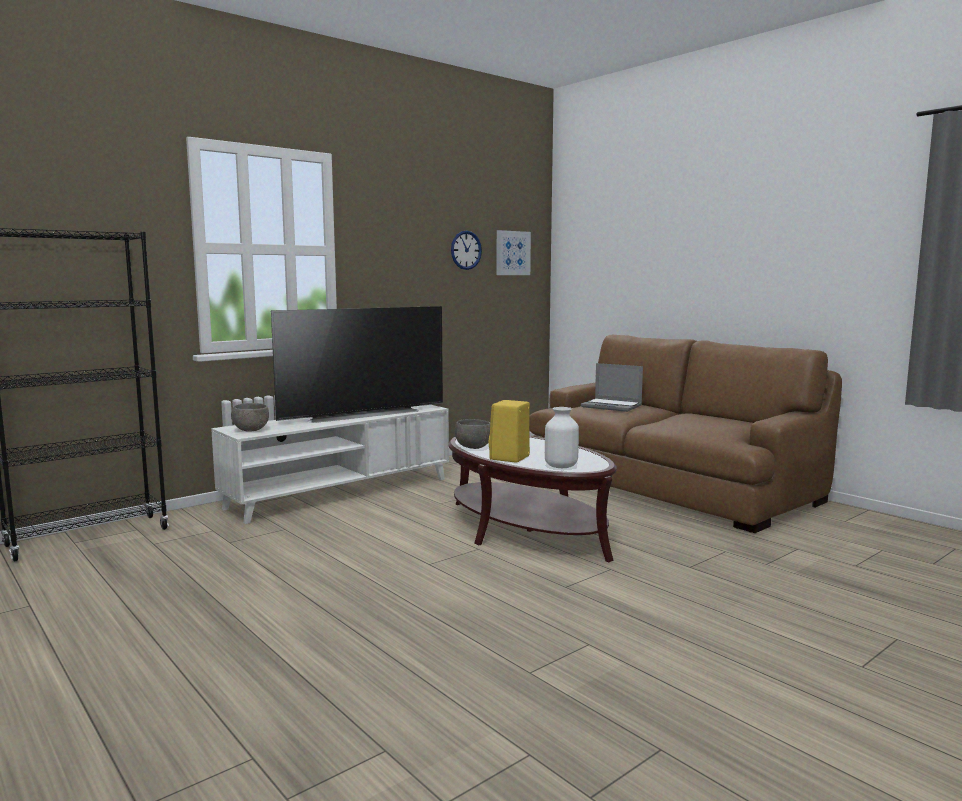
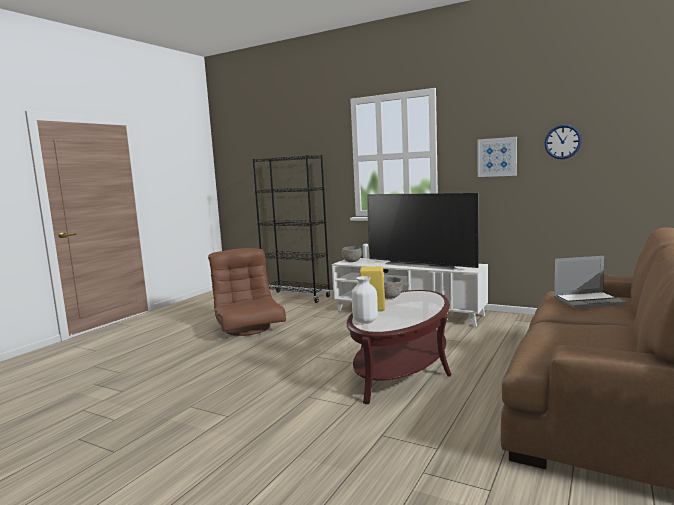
camera: 70 degrees right, 0 degrees up
(204, 595) = (248, 329): none -> brown armchair
(512, 253) = (627, 139): picture -> picture (497, 157)
(612, 406) = (588, 301): laptop -> laptop turned 105 degrees counterclockwise

